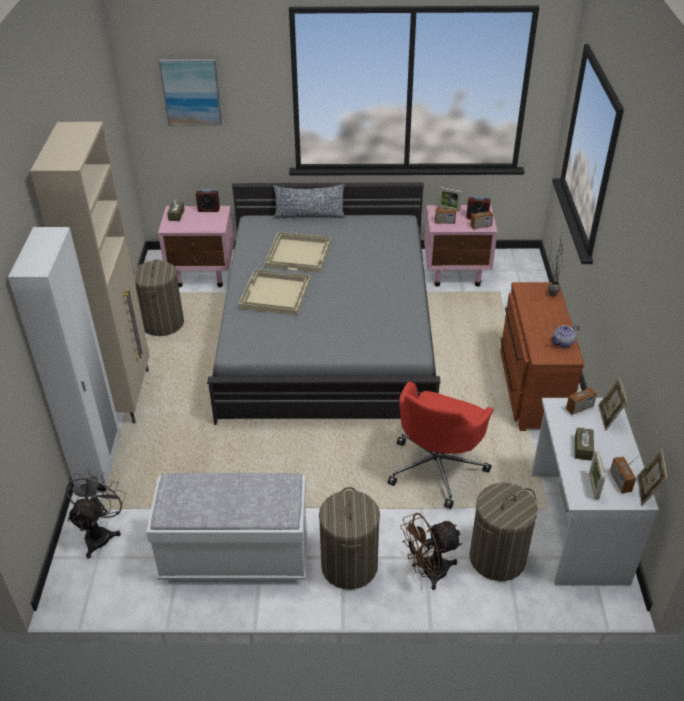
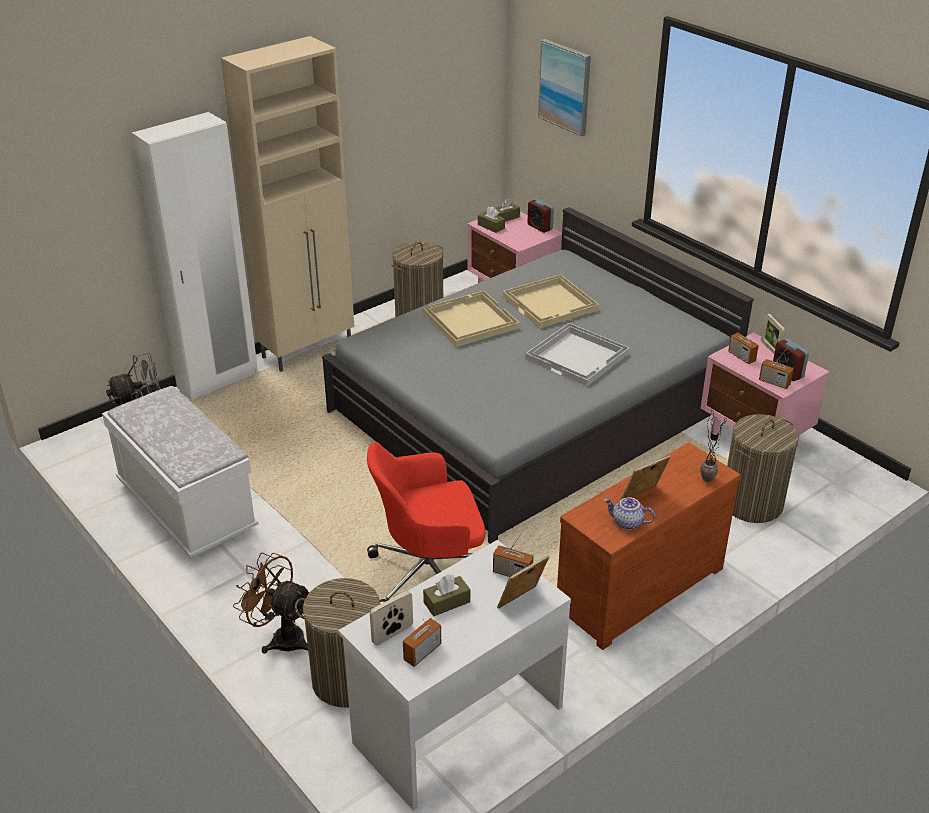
camera: 50 degrees right, 5 degrees down
(178, 226) = (491, 226): none -> brown tissue box
(309, 215) = (621, 279): pillow -> none
(349, 566) = (239, 581): laundry basket -> laundry basket (752, 504)
(369, 275) = (578, 356): none -> white tray
(646, 491) = (428, 680): picture frame -> picture frame (643, 497)

